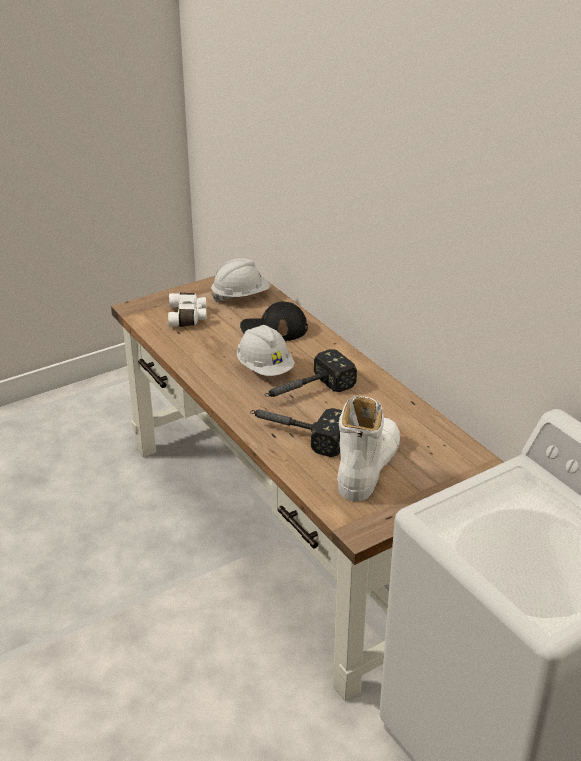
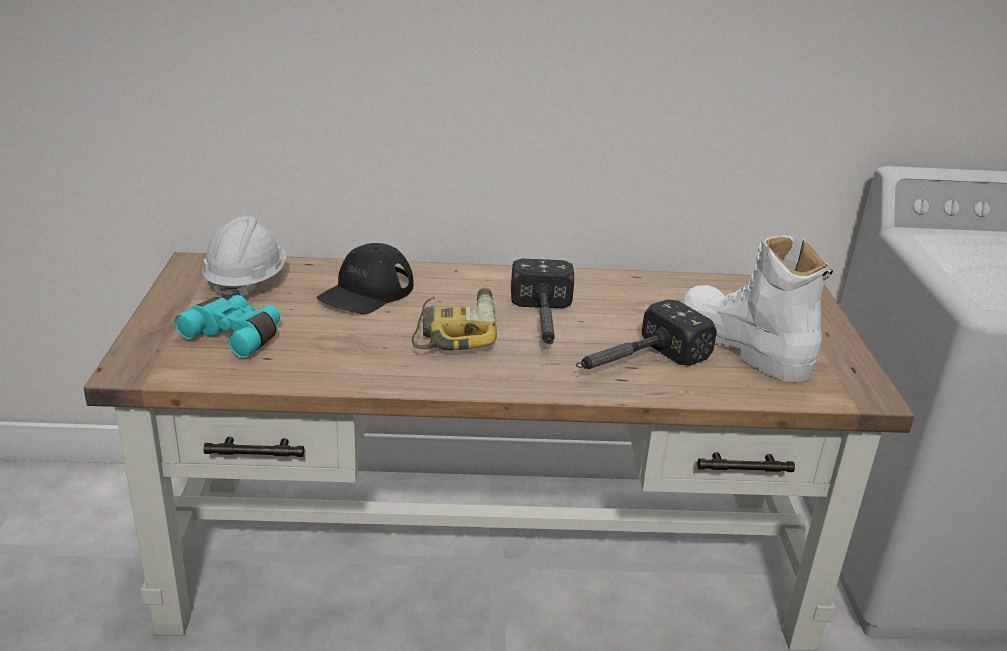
camera: 60 degrees left, 5 degrees down
(188, 317) = (236, 336): white binoculars -> turquoise binoculars
(265, 368) = (455, 330): white hard hat -> power drill

